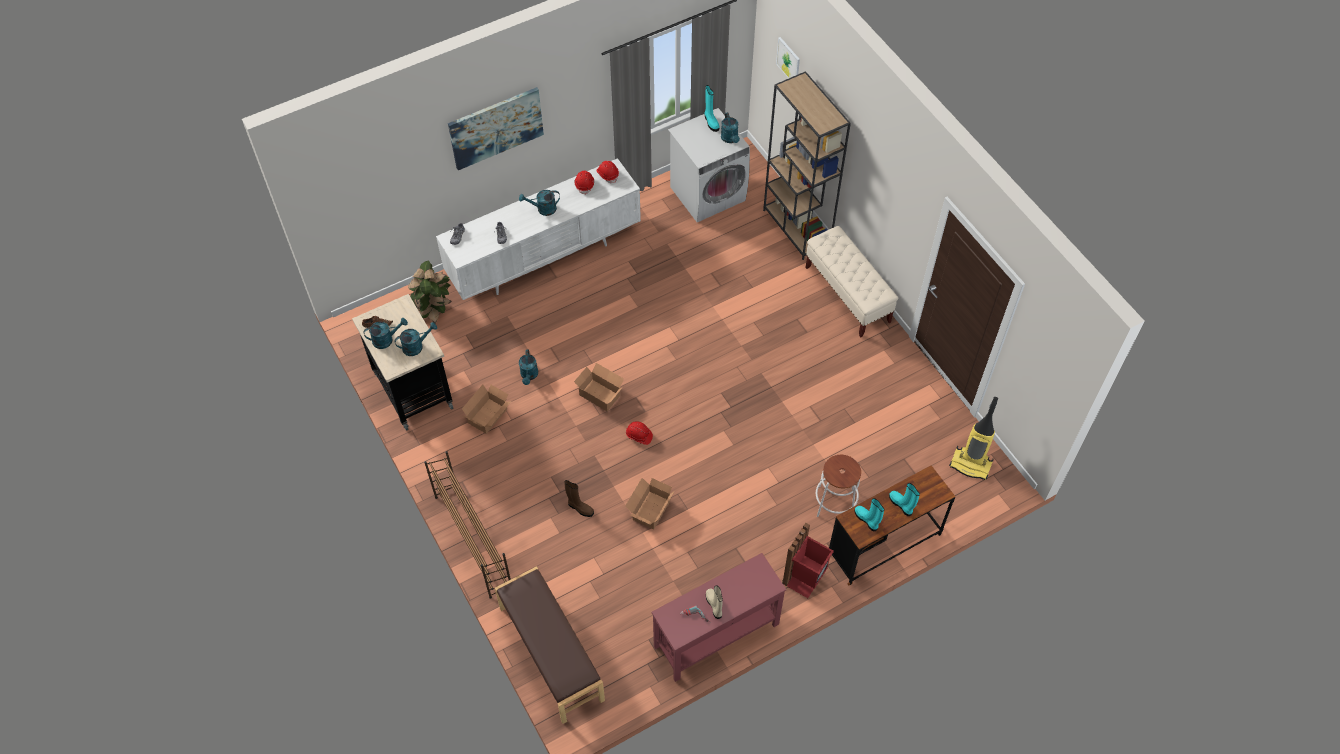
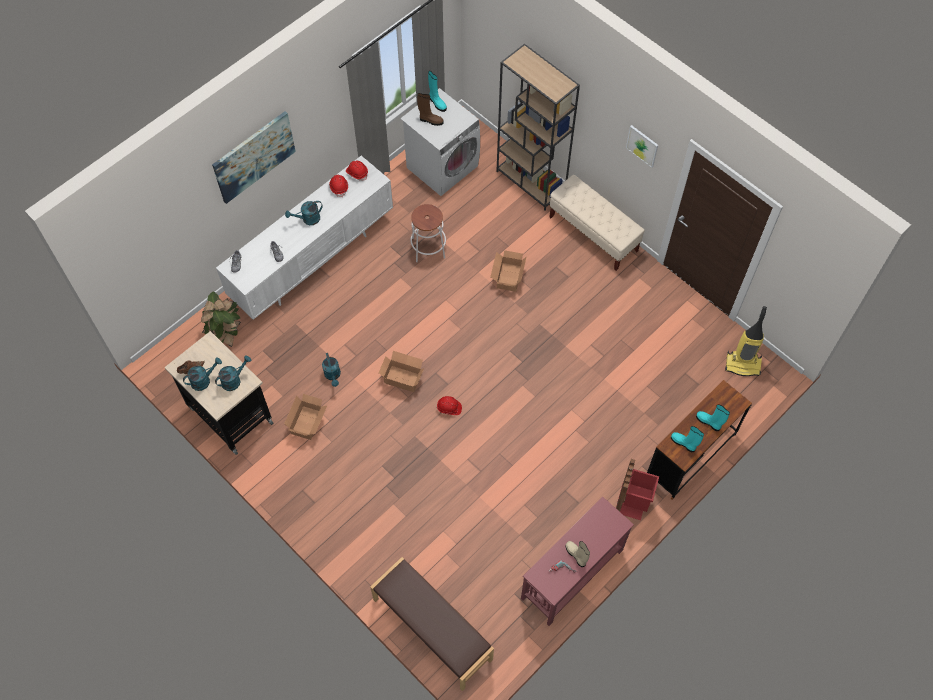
camera: 15 degrees left, 5 degrees up
(473, 540) = (329, 543): brown shoe rack -> none
(580, 508) = (417, 488): brown boot -> brown boot (430, 120)
(649, 510) = (479, 475): cardboard box -> cardboard box (507, 277)
(730, 139) = (459, 116): turquoise watering can -> none
(788, 61) = (502, 35): picture -> picture (642, 146)
(835, 502) = (638, 427): white stool -> white stool (428, 248)

